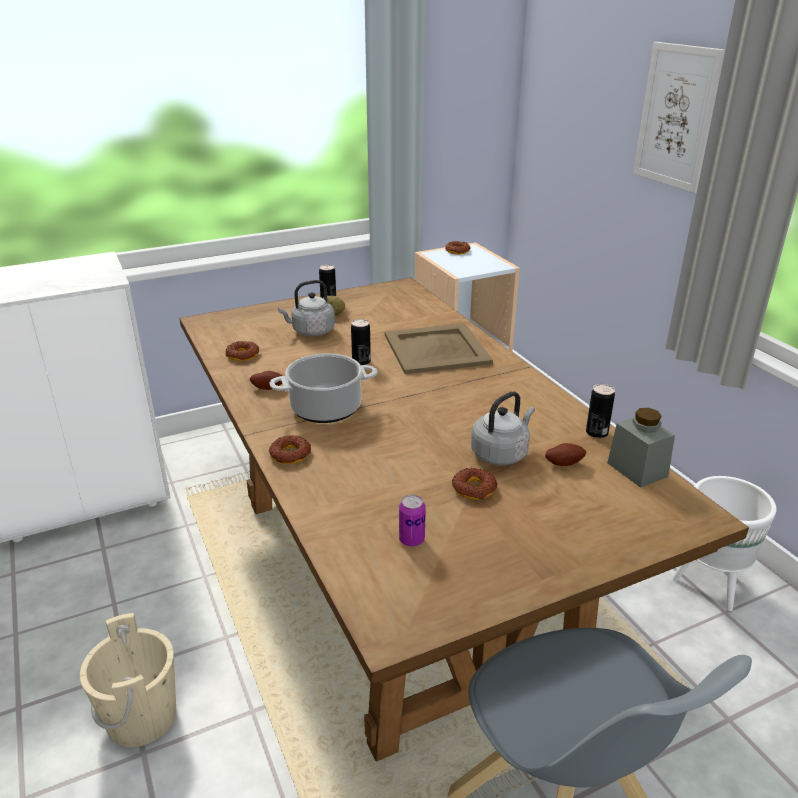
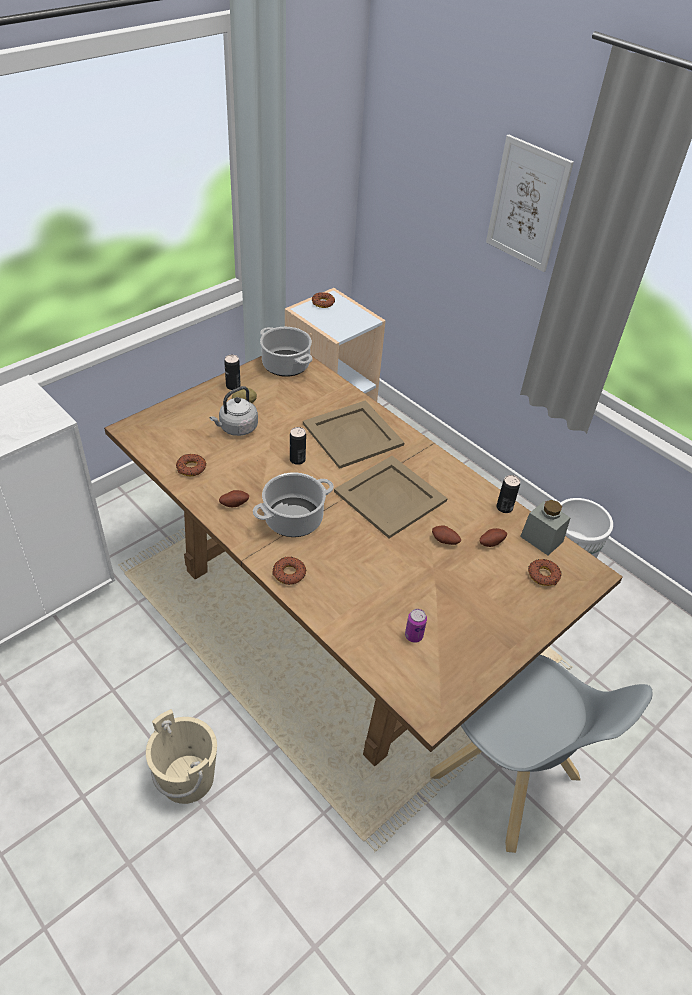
camera: 20 degrees left, 15 degrees up
(394, 292) = (286, 365): none -> cooking pot
(452, 405) = (390, 497): none -> beige tray
(474, 488) = (438, 580): donut -> donut (543, 575)
(501, 453) = (444, 541): grey kettle -> potato

